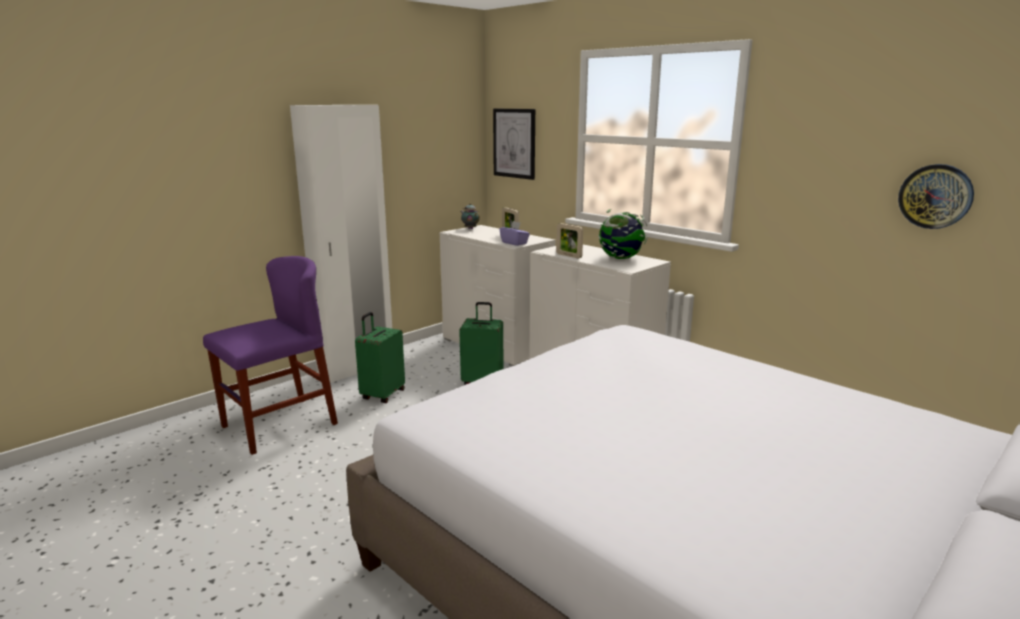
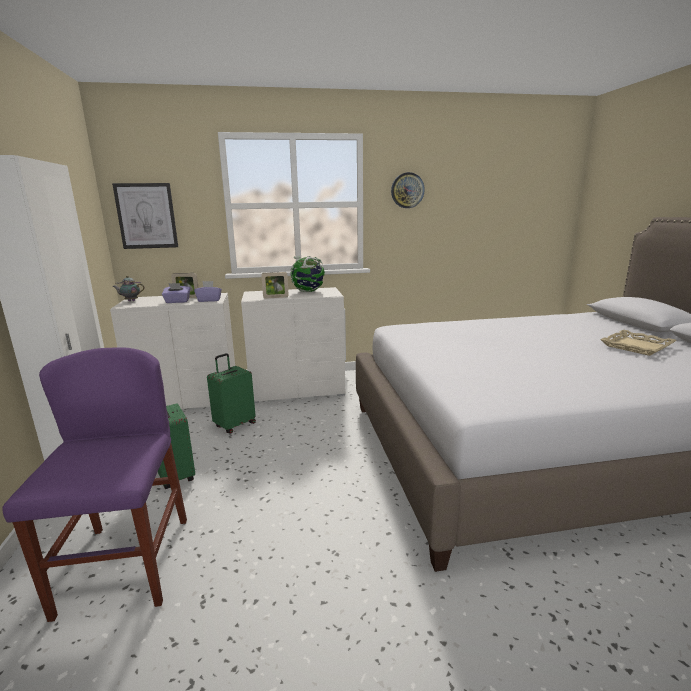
camera: 55 degrees left, 0 degrees up
(491, 238) = (177, 301): none -> purple tissue box
(839, 499) = (636, 346): none -> beige tray
(935, 196) = (468, 223): wall clock -> wall clock (407, 190)

